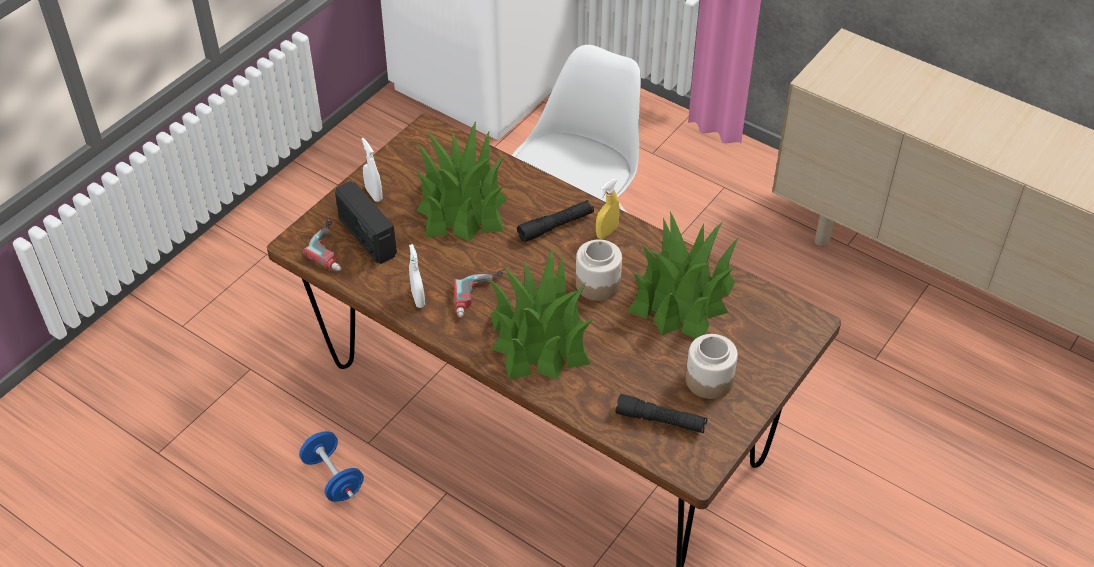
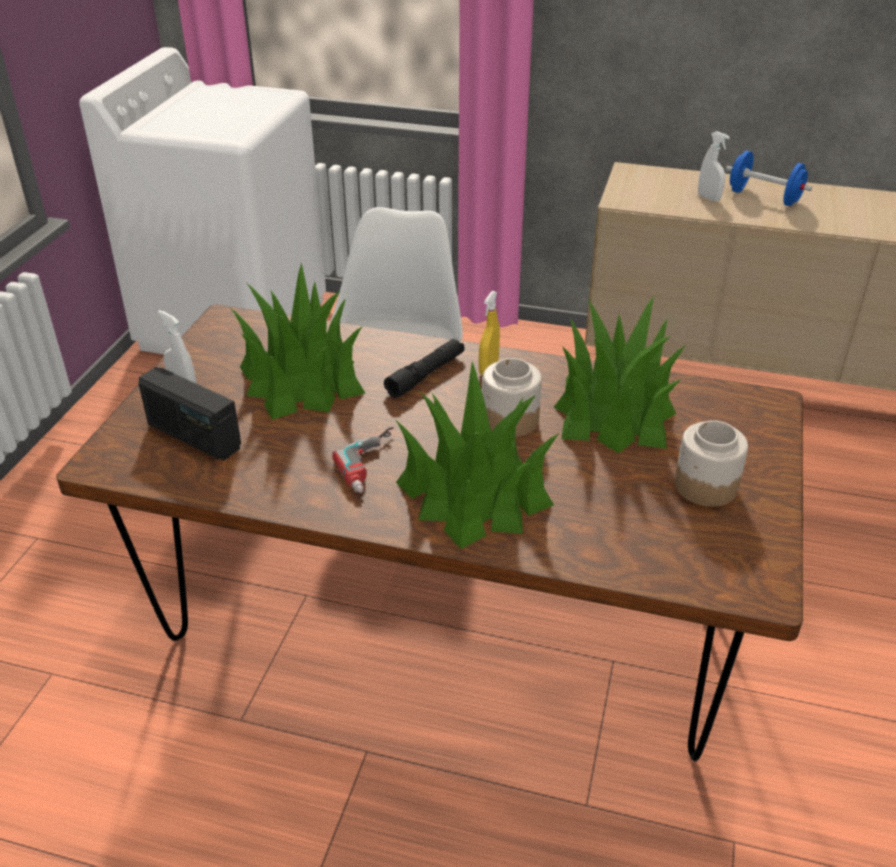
camera: 20 degrees left, 10 degrees down
(333, 477) = (209, 778): blue dumbbell -> blue dumbbell (764, 197)
(334, 247) = (152, 456): power drill -> none
(418, 299) = (292, 487): white spray bottle -> white spray bottle (708, 198)
(660, 420) = (680, 545): black flashlight -> none

